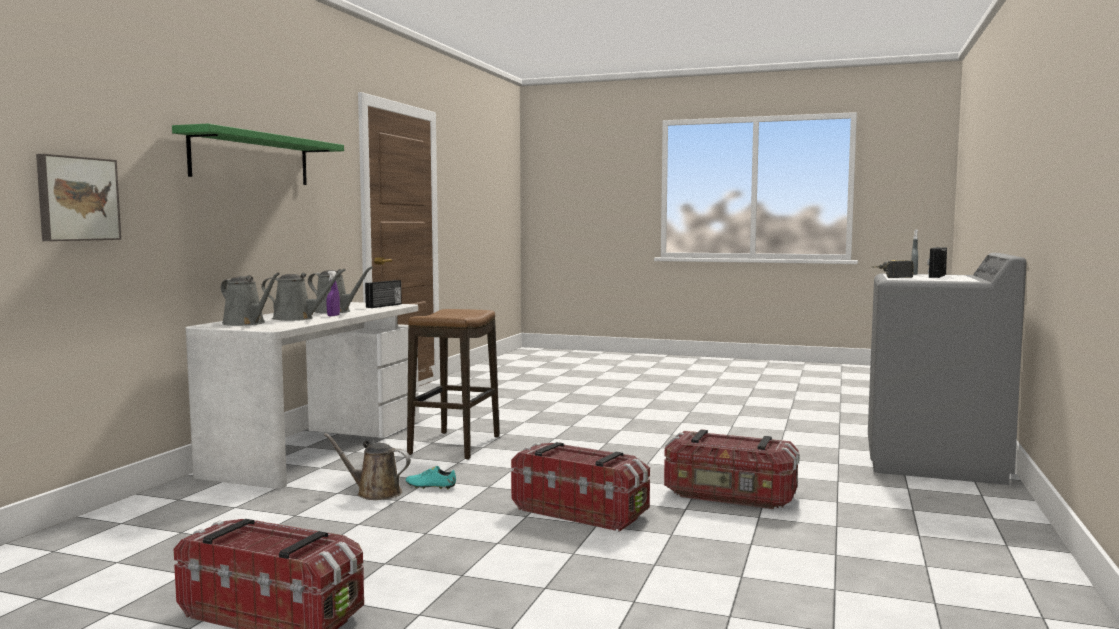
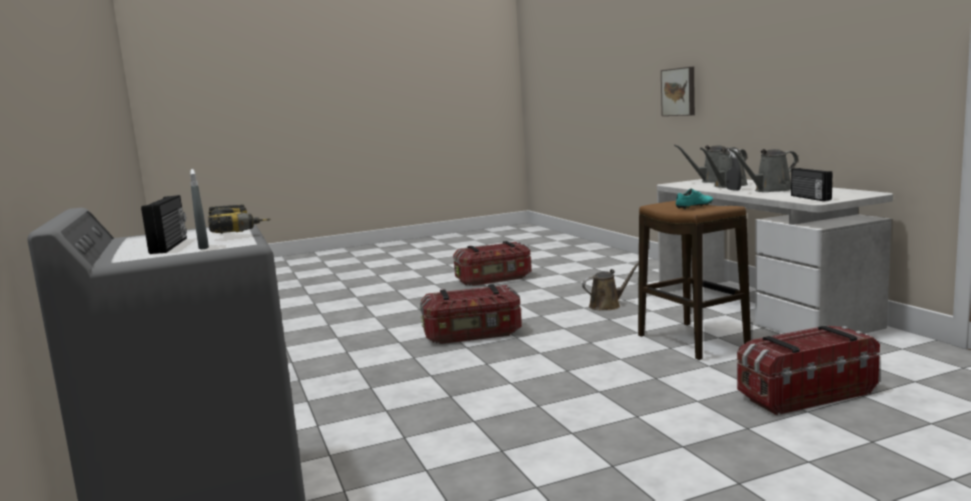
camera: 140 degrees right, 5 degrees up
(251, 159) = (791, 42): green shelf -> none
(333, 315) = (733, 190): purple spray bottle -> grey spray bottle
(430, 486) = (593, 317): turquoise shoe -> turquoise shoe (694, 207)
(729, 496) = (396, 376): storage box -> storage box (804, 394)

